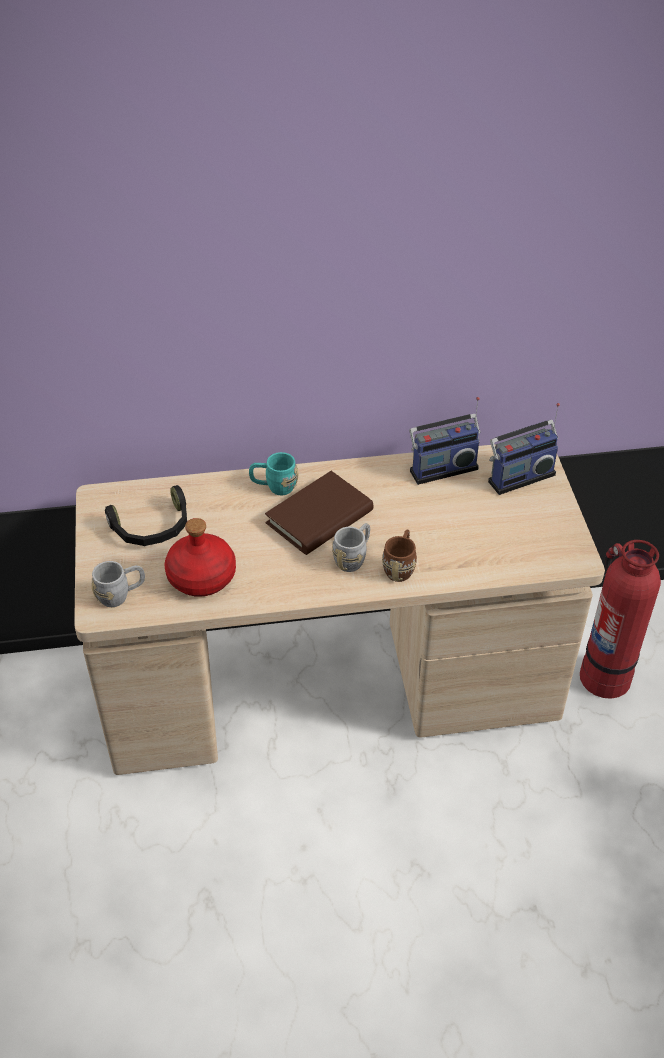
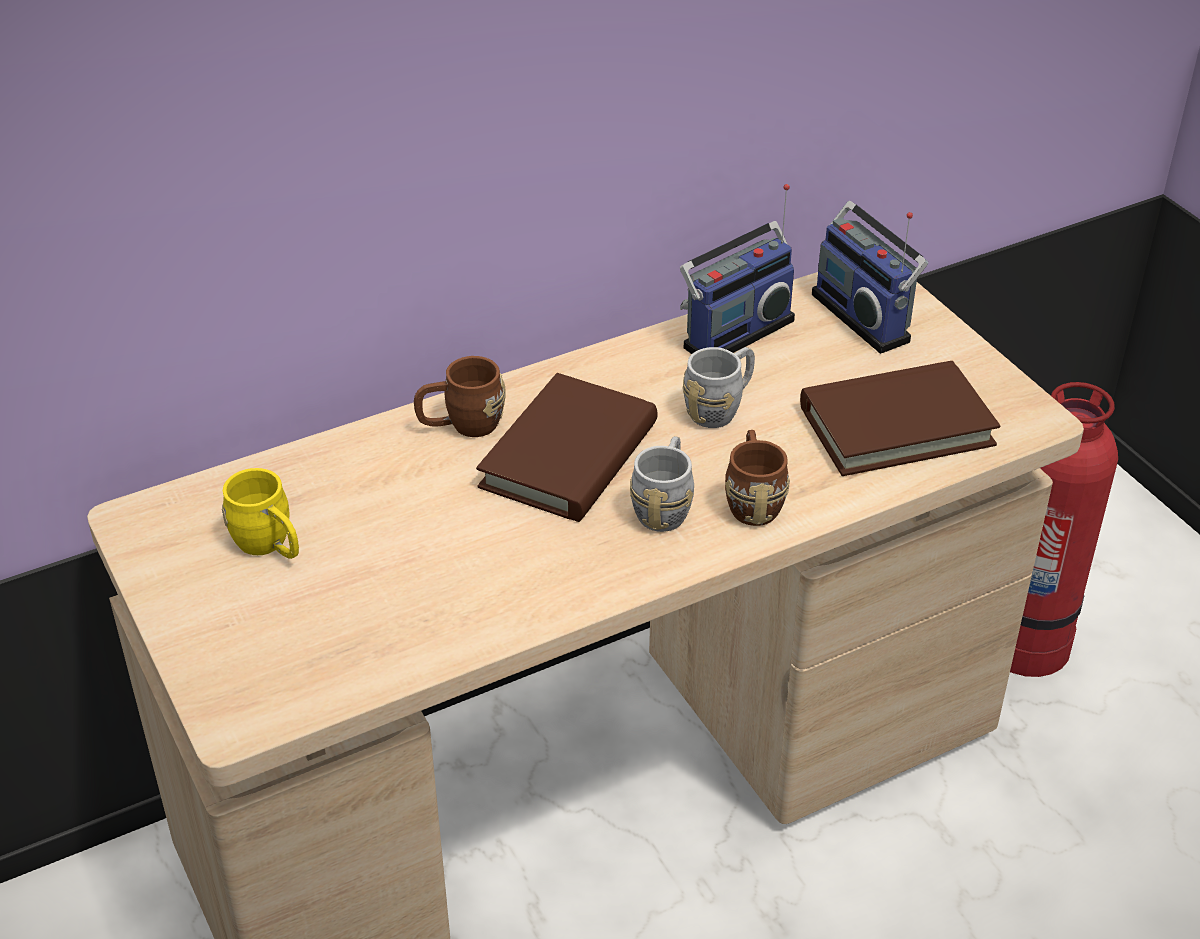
camera: 20 degrees left, 5 degrees down
(121, 595) = (266, 677): grey mug -> grey mug (721, 408)
(152, 528) = (270, 546): black headphones -> yellow mug
(202, 576) = (408, 605): red bottle -> none
(274, 487) = (462, 425): turquoise mug -> brown mug
(500, 544) = (896, 425): none -> brown book
(519, 476) = (865, 316): radio -> radio turned 105 degrees clockwise

